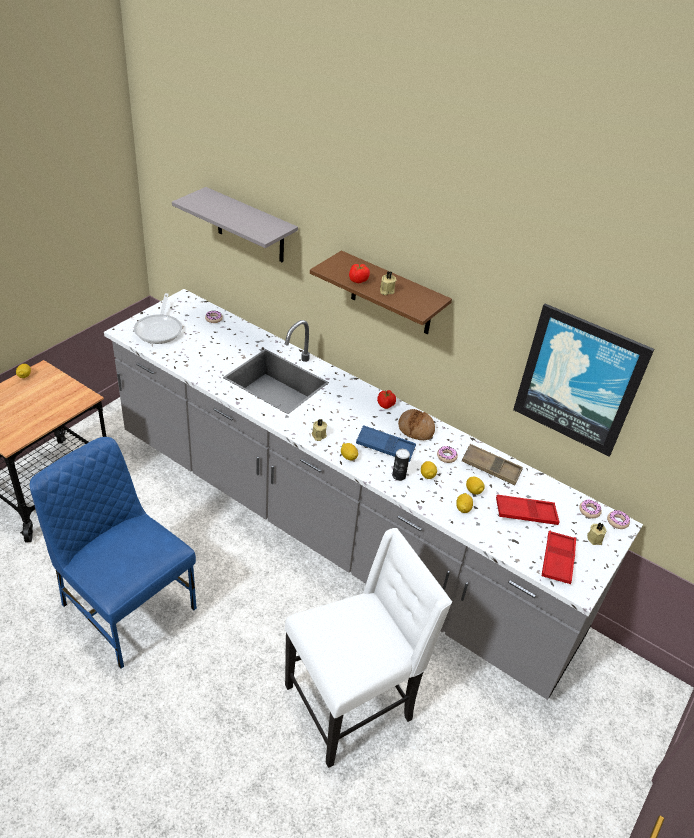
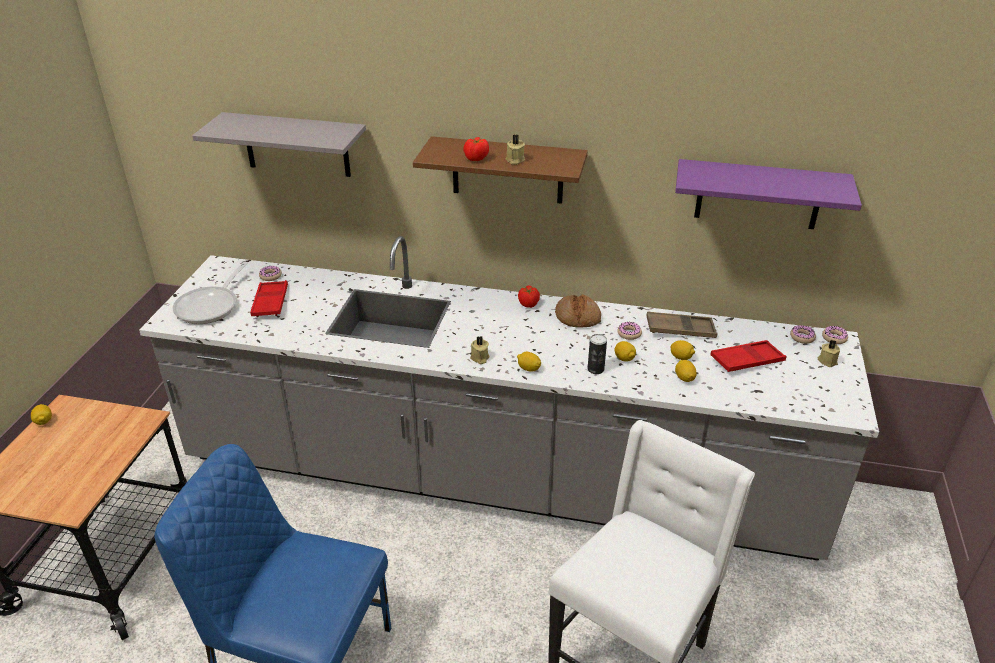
camera: 20 degrees left, 5 degrees down
(160, 329) = (211, 306): frying pan -> frying pan turned 45 degrees clockwise
(385, 447) = (560, 345): blue tray -> none
(557, 560) = (811, 394): red tray -> red tray (270, 302)
(579, 380) = (758, 194): picture -> purple shelf

